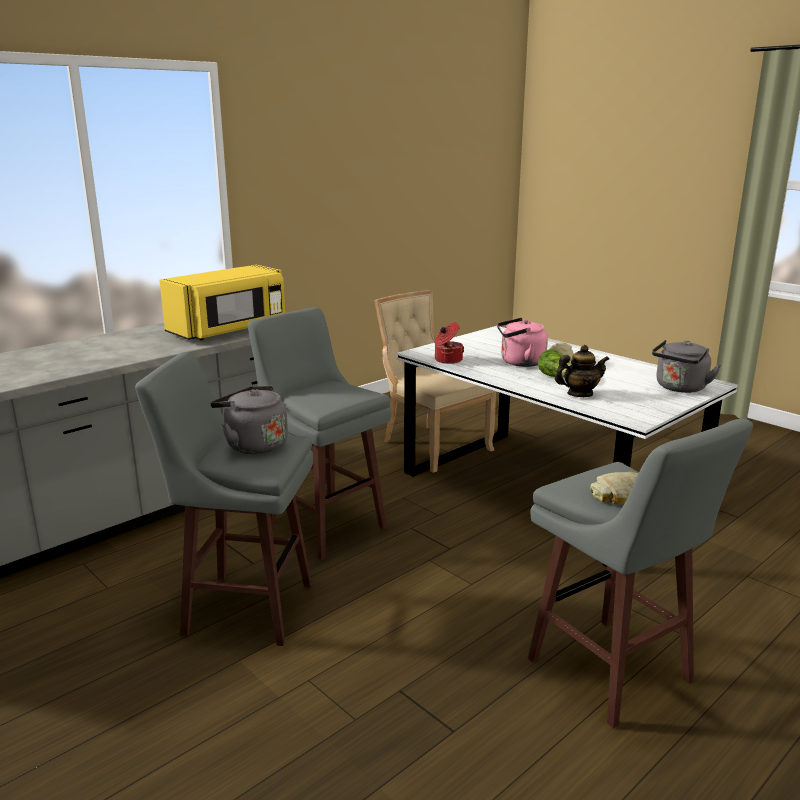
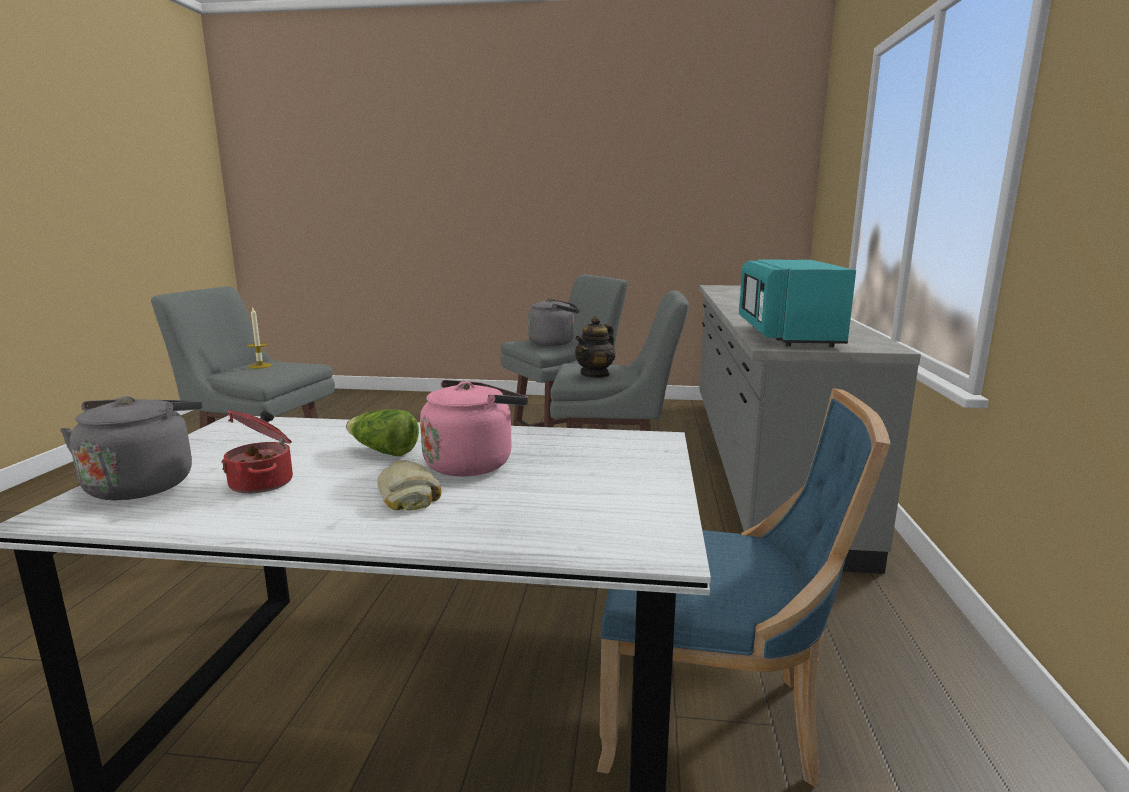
camera: 140 degrees right, 5 degrees down
(229, 330) = (787, 335): yellow microwave -> turquoise microwave
(431, 445) = (715, 717): beige chair -> blue chair
(447, 360) = (588, 438): cooking pot -> cooking pot (263, 483)
(579, 394) = (329, 435): teapot -> teapot (595, 374)
(620, 494) = (260, 366): bread -> candle

